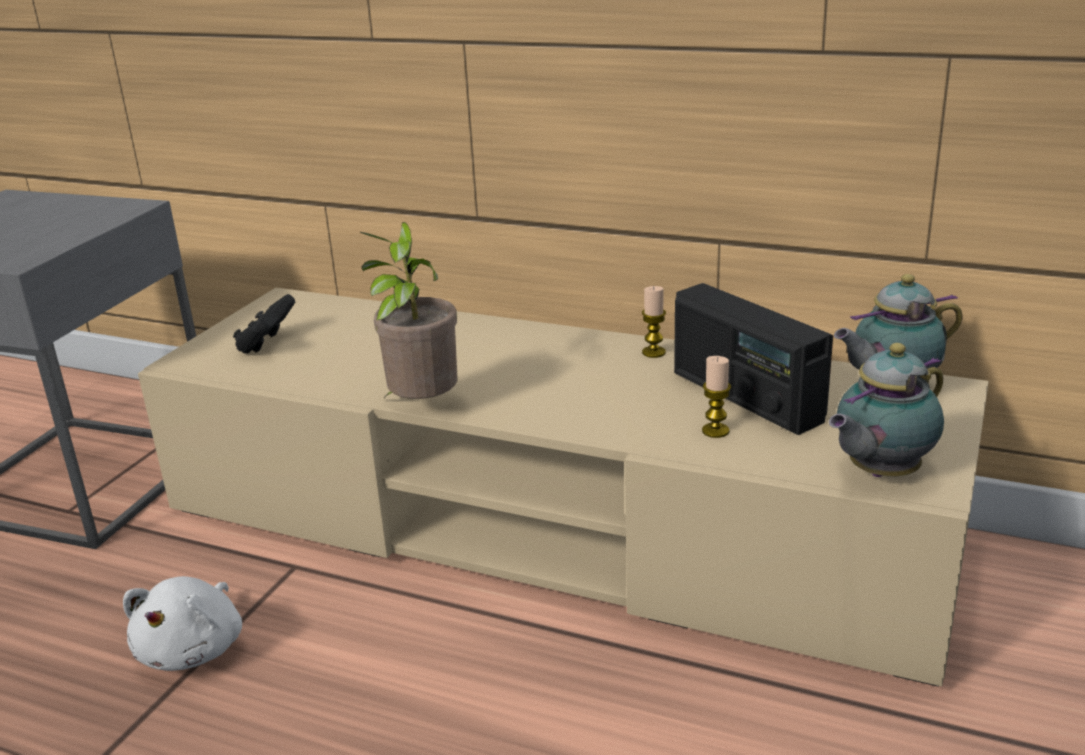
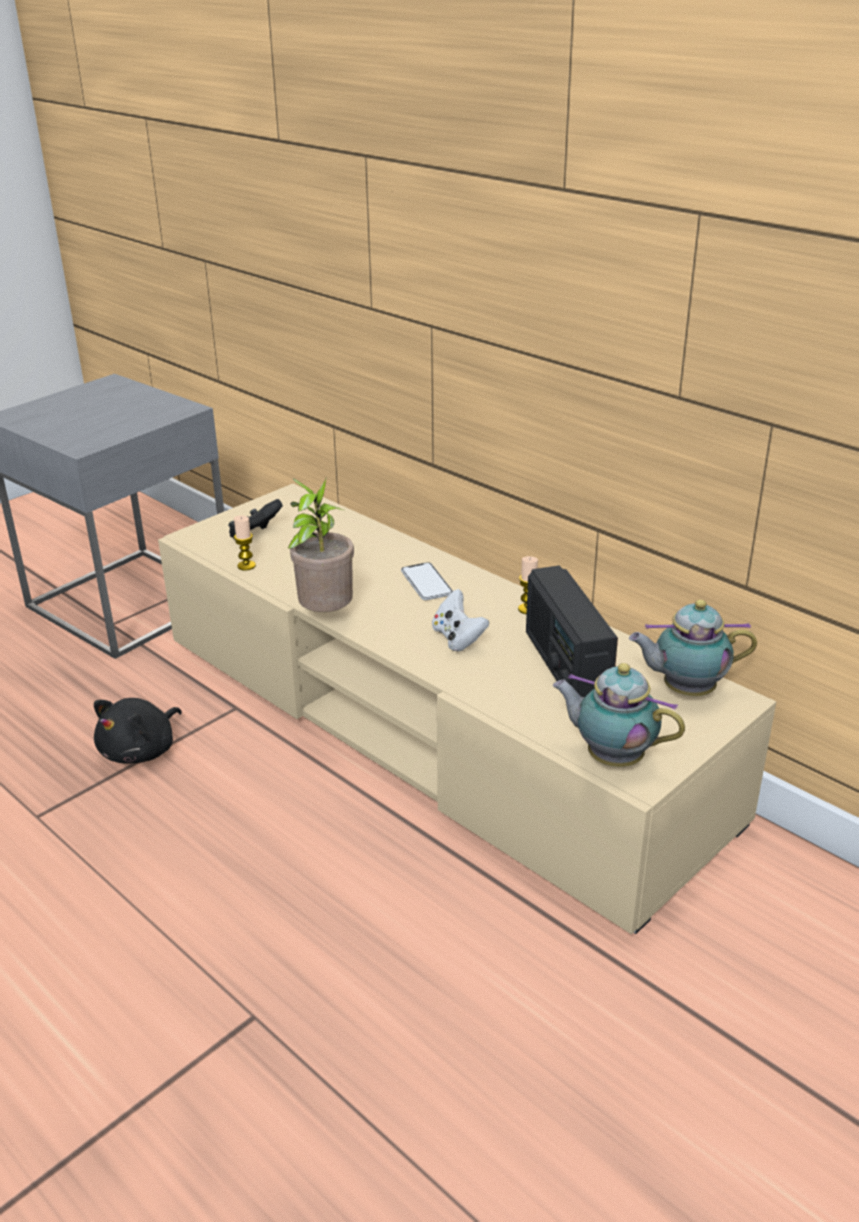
camera: 20 degrees right, 5 degrees up
(194, 649) = (141, 750): white plush toy -> black plush toy
(517, 351) = (426, 583): none -> phone
(600, 396) = (458, 638): none -> white game controller
(715, 431) = (519, 689): candle -> candle (246, 566)
(879, 473) = (611, 757): teapot -> teapot turned 45 degrees clockwise

